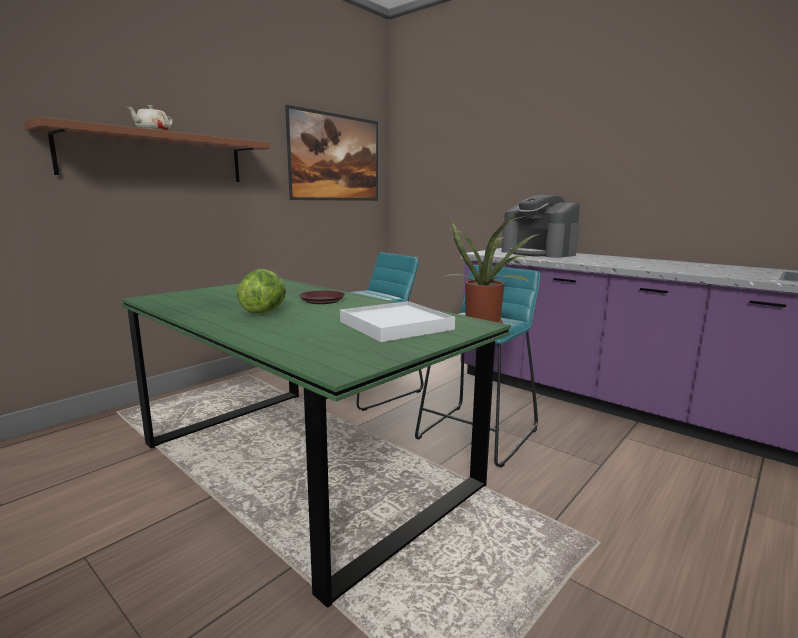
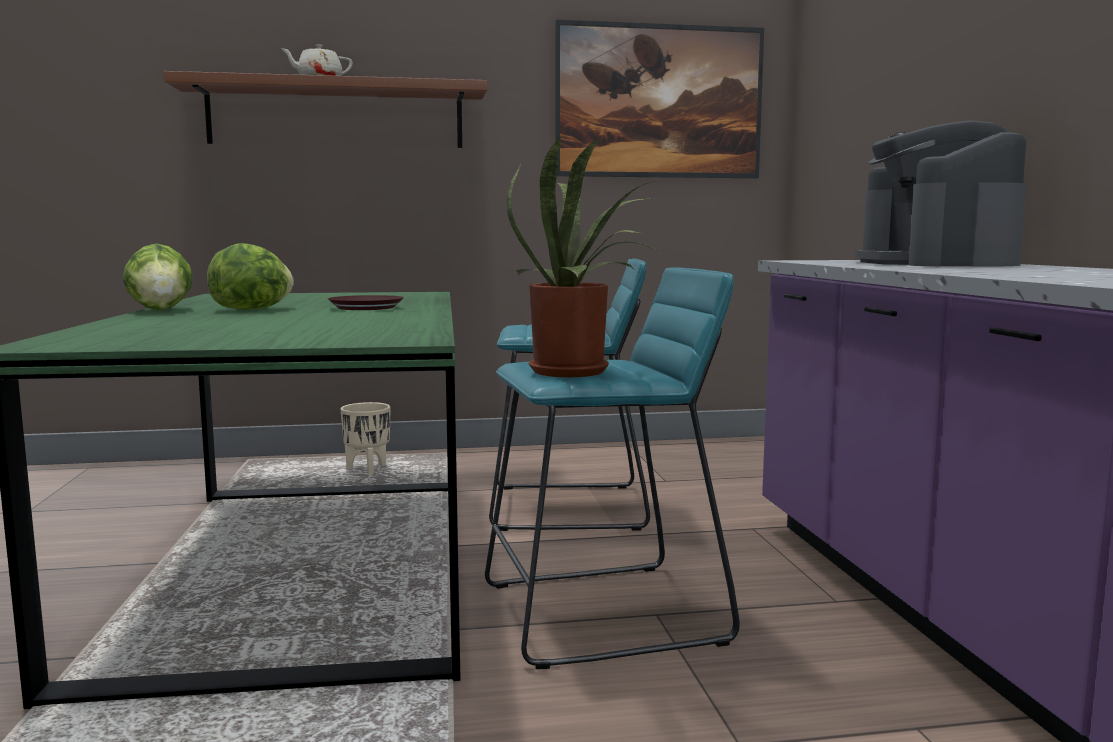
camera: 40 degrees right, 5 degrees down
(206, 322) = (161, 310): none -> lettuce
(220, 397) = (368, 470): none -> beige planter
(395, 325) = (304, 329): white tray -> none

